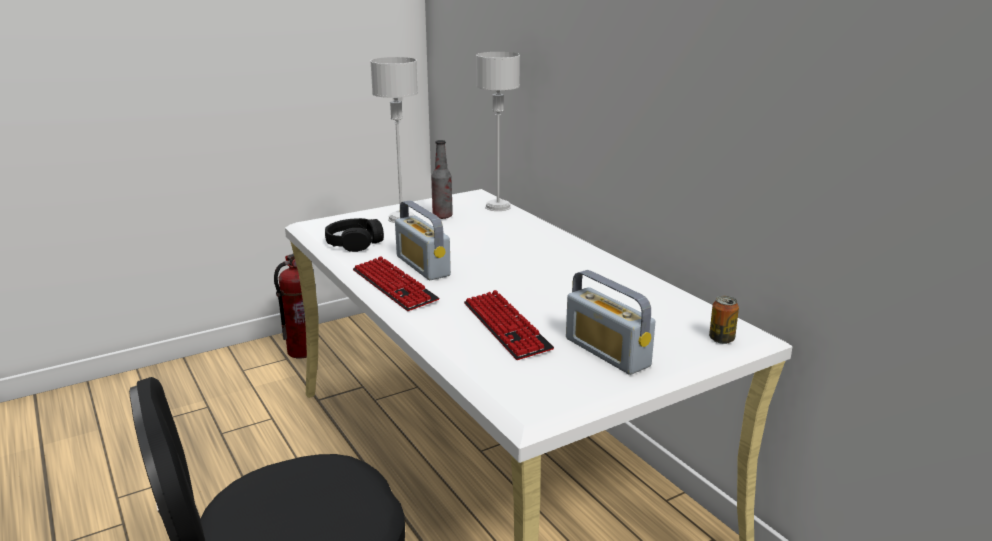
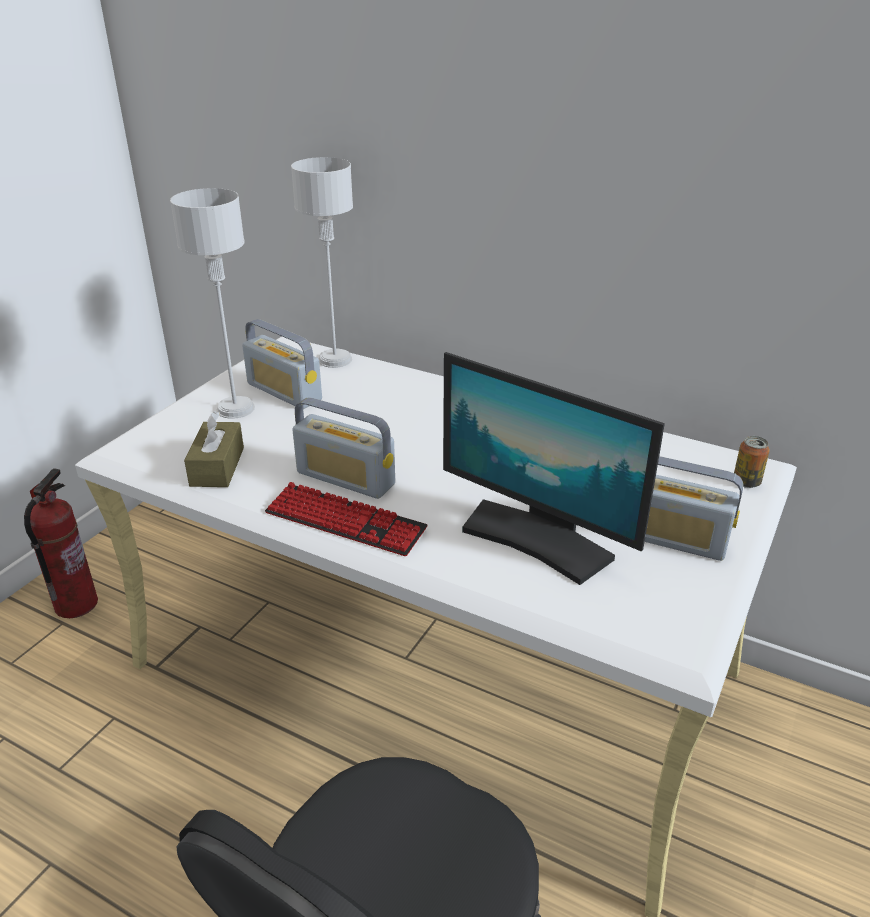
camera: 30 degrees left, 10 degrees up
(354, 243) = (217, 466): black headphones -> brown tissue box
(442, 216) = (284, 392): bottle -> radio
(506, 327) = (536, 539): keyboard -> monitor

